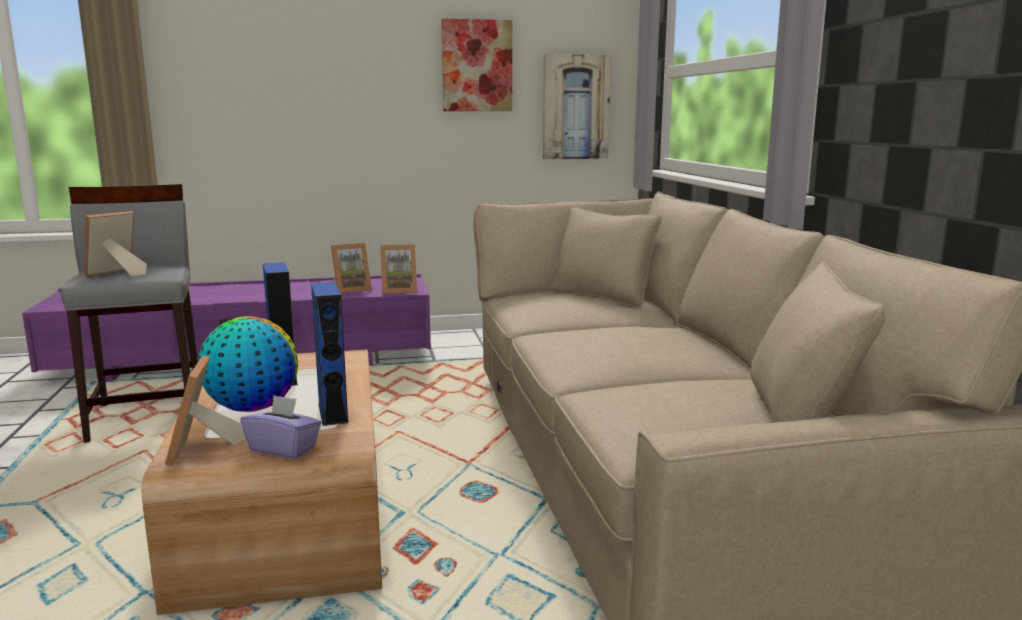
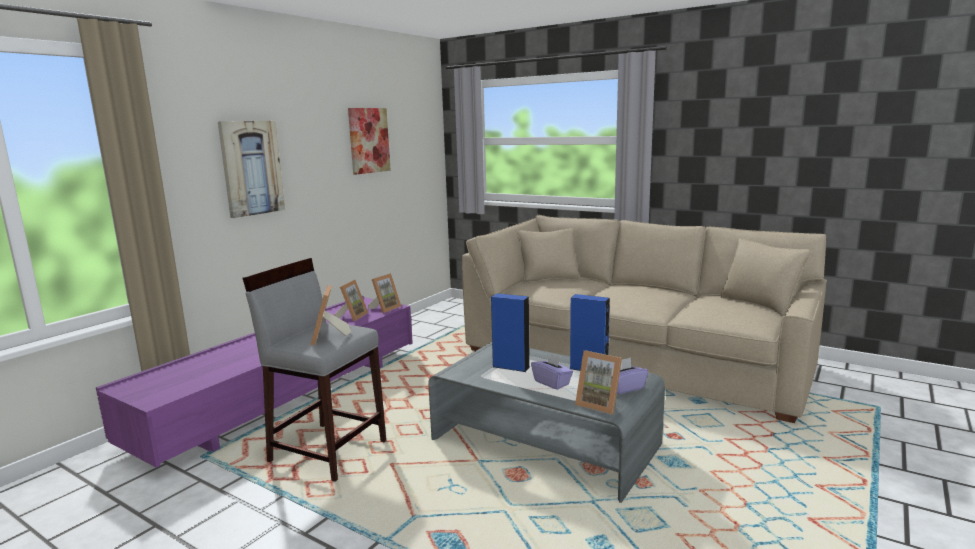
camera: 45 degrees left, 0 degrees up
(252, 408) = (552, 383): globe -> purple tissue box
(287, 507) = (544, 442): brown coffee table -> grey coffee table
(575, 107) = (418, 164): picture -> picture (251, 168)

